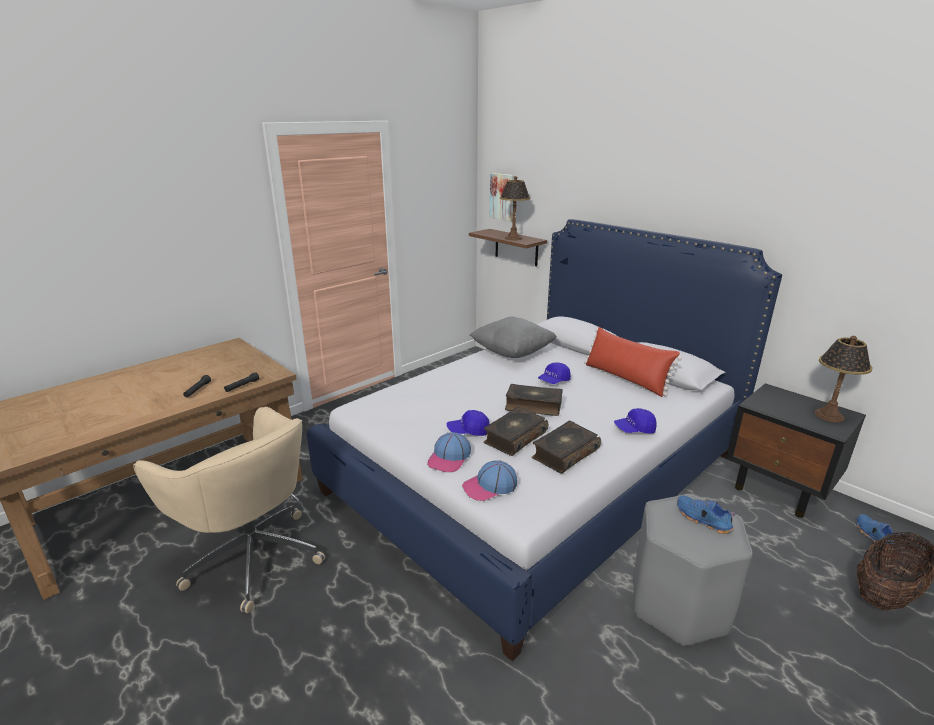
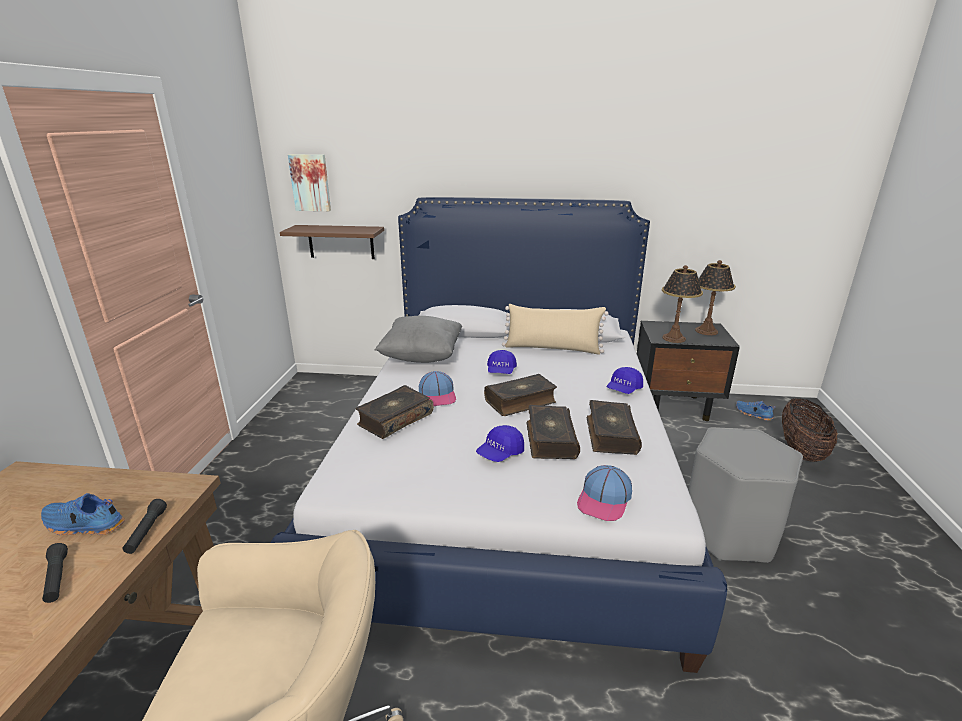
camera: 40 degrees left, 0 degrees up
(435, 385) = (394, 419): none -> book
(449, 458) = (526, 491): cap -> cap (437, 395)
(513, 238) = (346, 230): table lamp -> table lamp (674, 338)
(625, 378) = (552, 348): red pillow -> beige pillow
(702, 520) = (747, 444): blue shoe -> blue shoe (83, 526)

